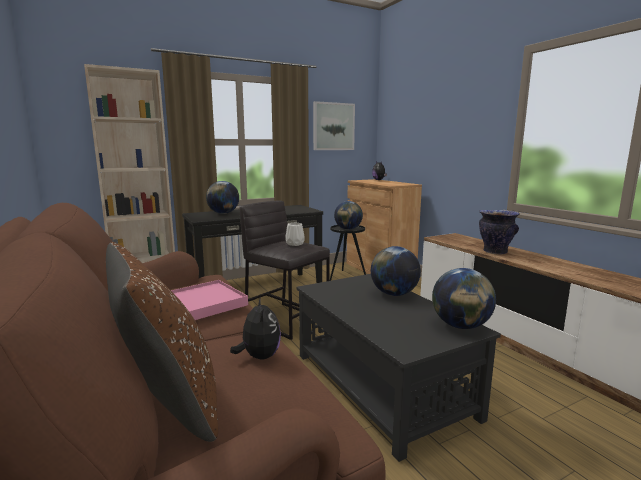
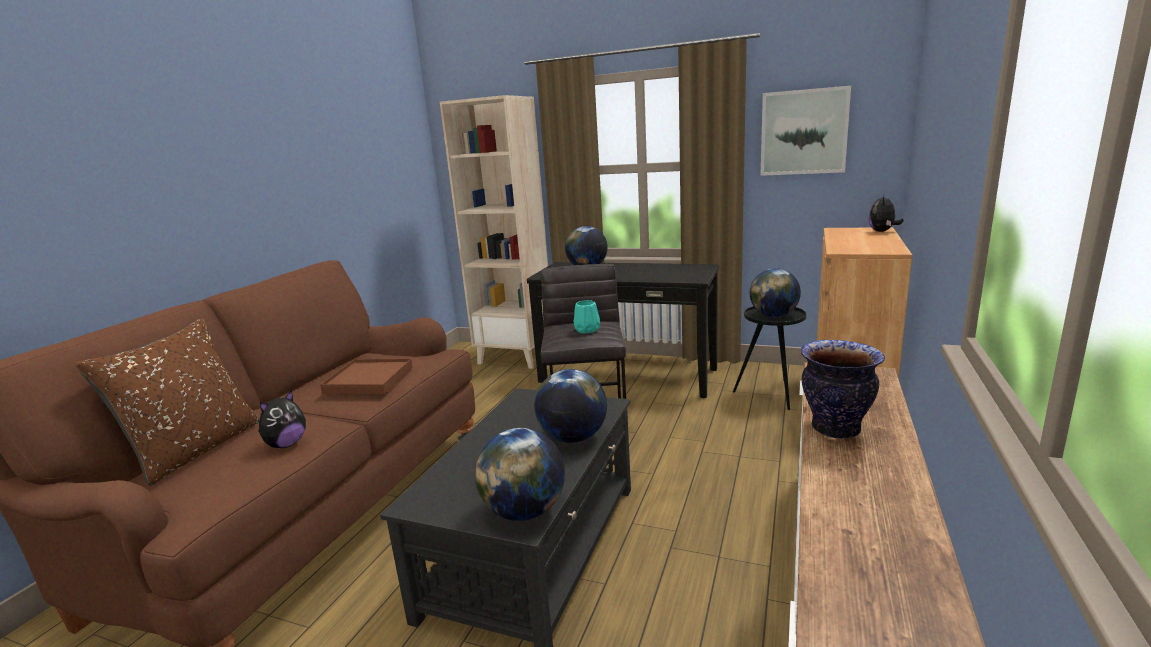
camera: 50 degrees right, 5 degrees up
(204, 303) = (369, 380): pink tray -> brown tray
(295, 244) = (587, 330): white vase -> turquoise vase

